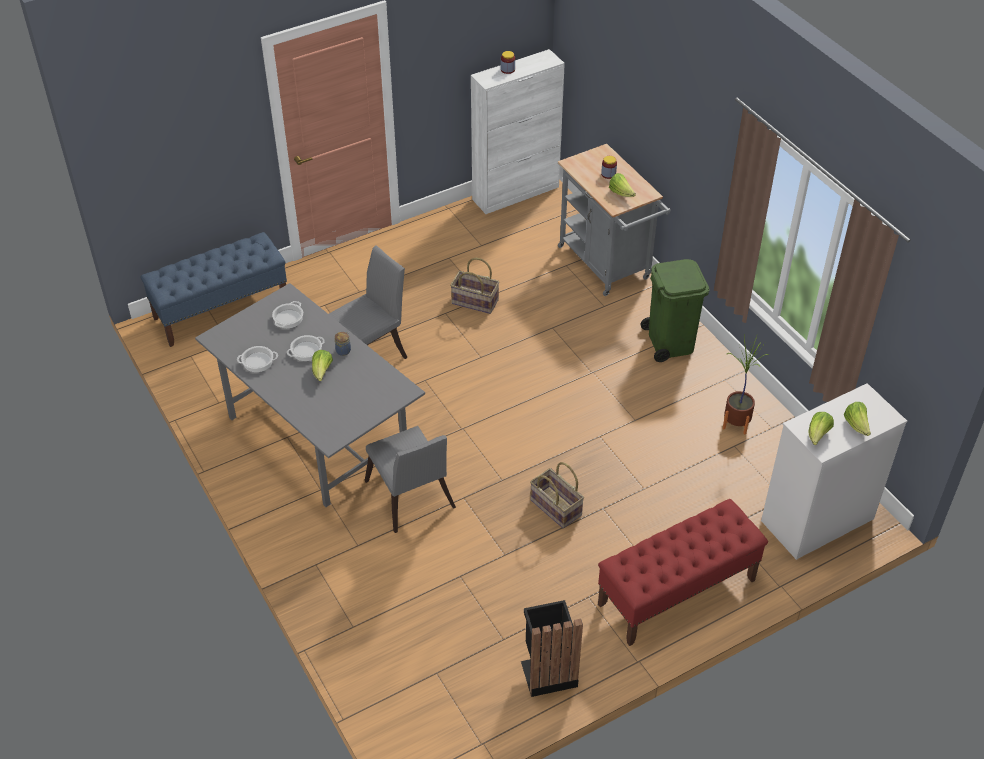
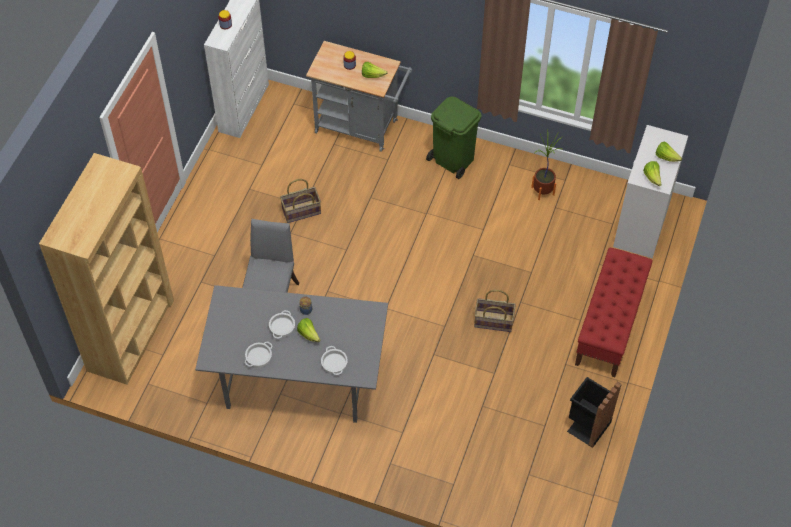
camera: 40 degrees left, 10 degrees up
(221, 310) = (131, 334): blue bench -> brown bookcase
(288, 319) = (244, 312): cooking pot -> cooking pot (334, 363)
(411, 499) = (403, 379): grey chair -> none

